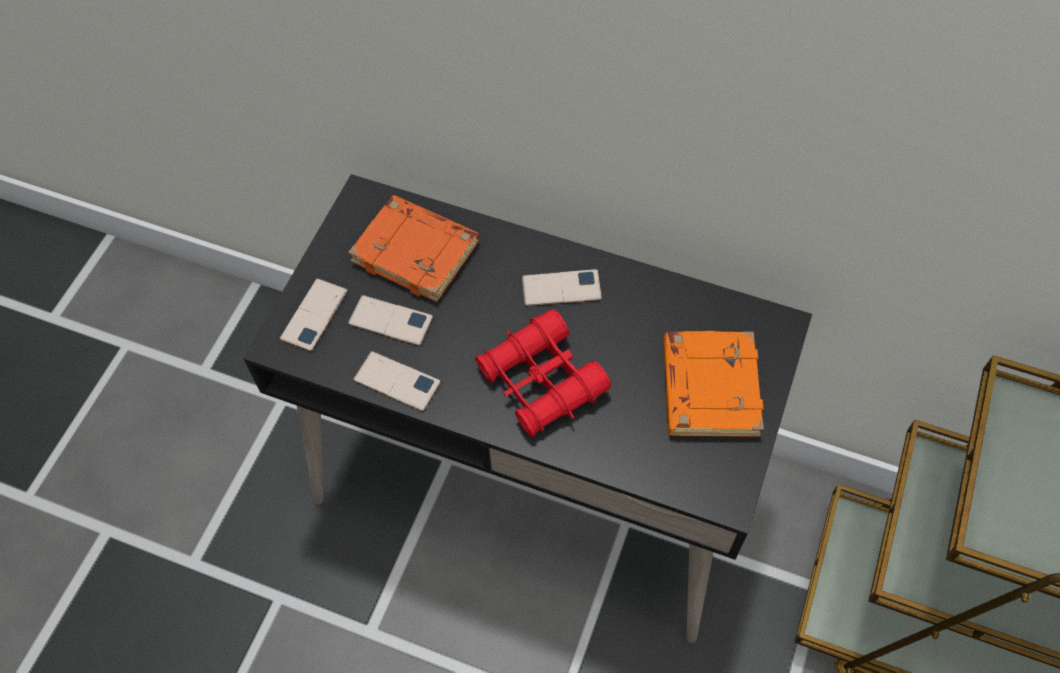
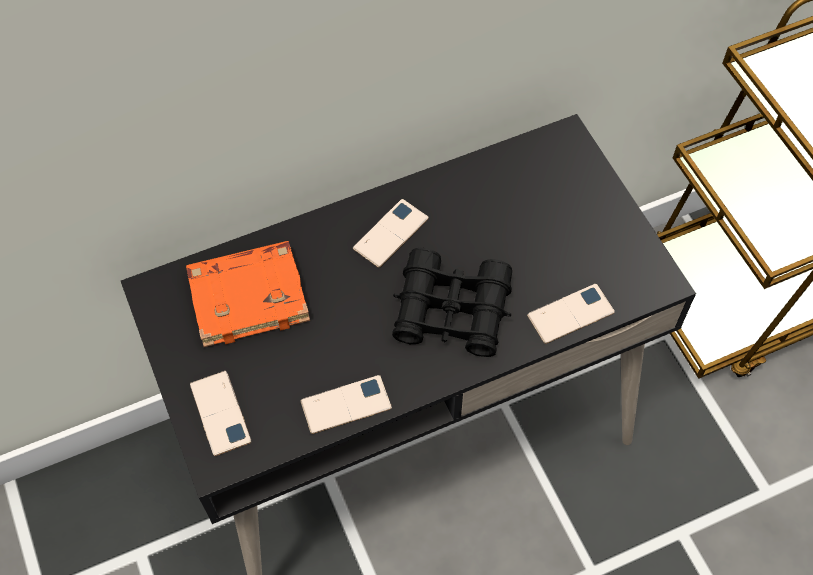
camera: 45 degrees left, 0 degrees up
(390, 321) = (288, 365): phone -> phone (570, 314)
(541, 381) = (452, 311): red binoculars -> black binoculars
(708, 387) = (567, 218): orange book -> none

